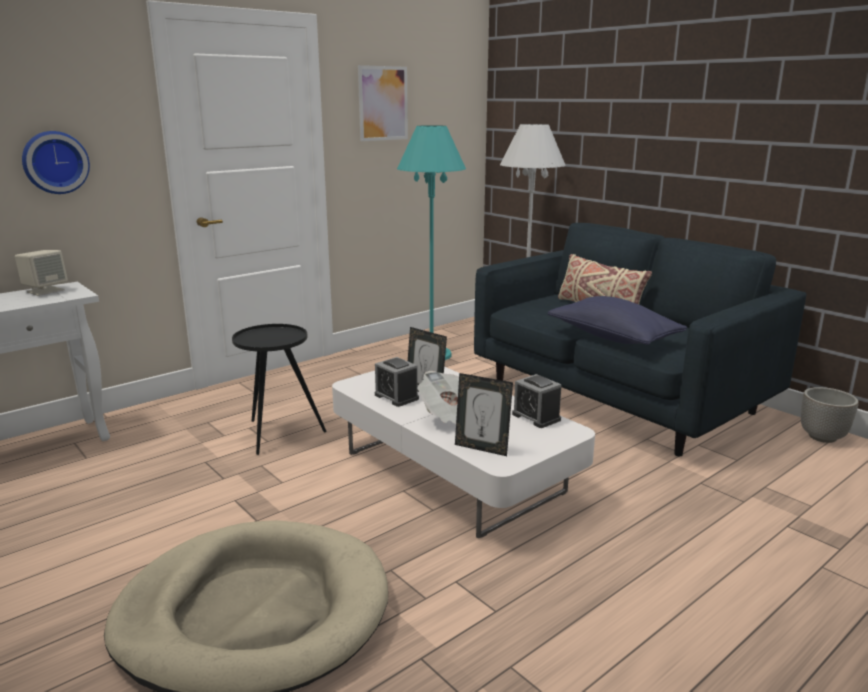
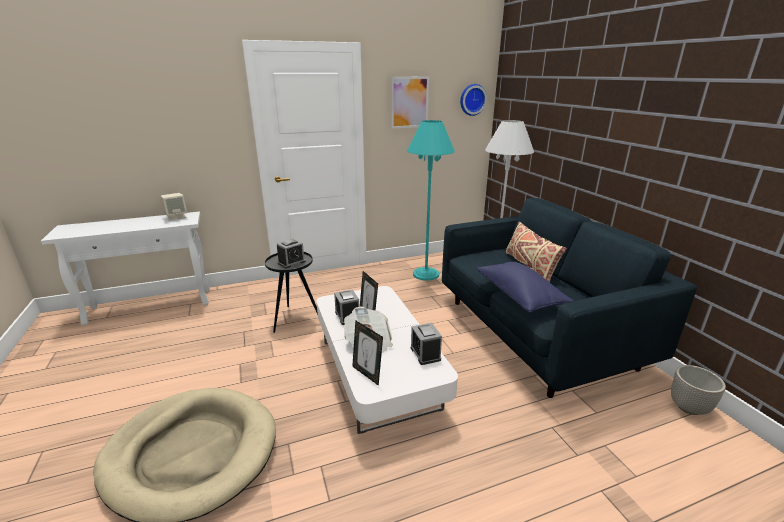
camera: 20 degrees right, 5 degrees up
(55, 162) = (185, 141): wall clock -> wall clock (472, 99)
(276, 338) = (291, 262): none -> alarm clock

